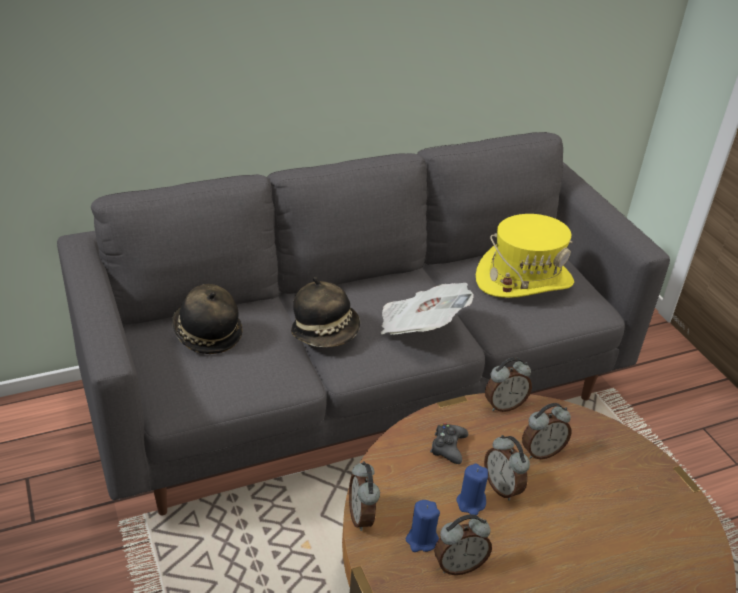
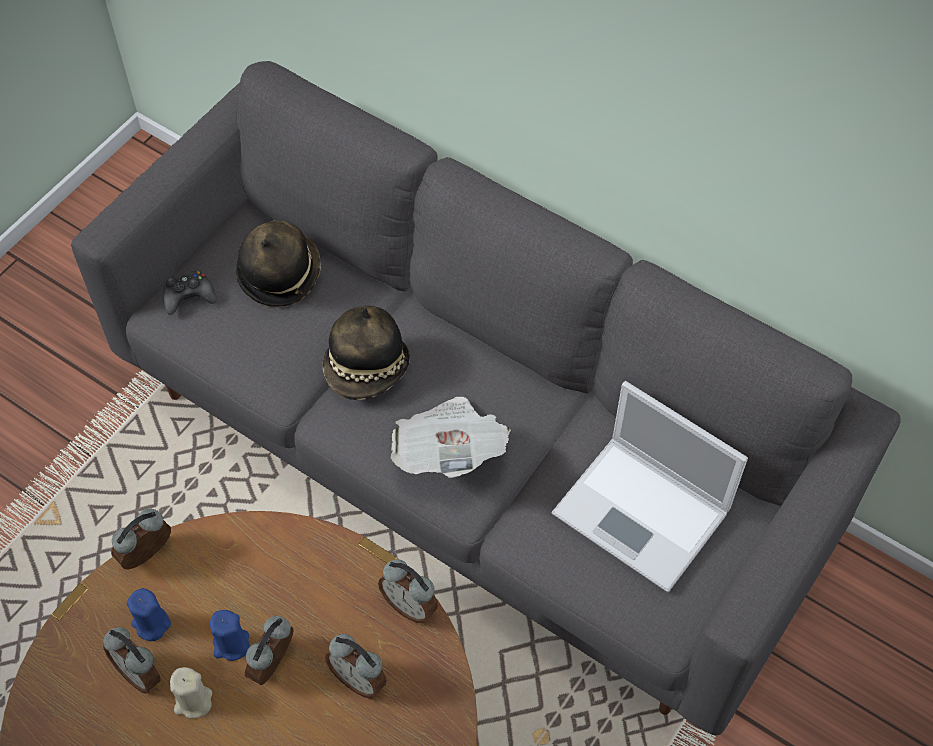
camera: 60 degrees right, 20 degrees up
(448, 447) = (299, 583): black game controller -> black game controller (189, 296)
(502, 544) = (193, 701): none -> beige candle
(524, 280) = (643, 514): yellow hat -> laptop

